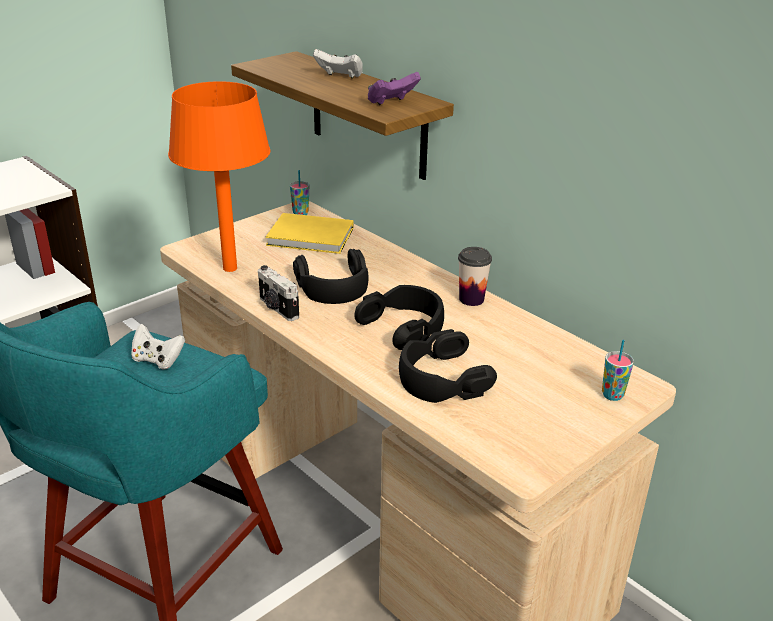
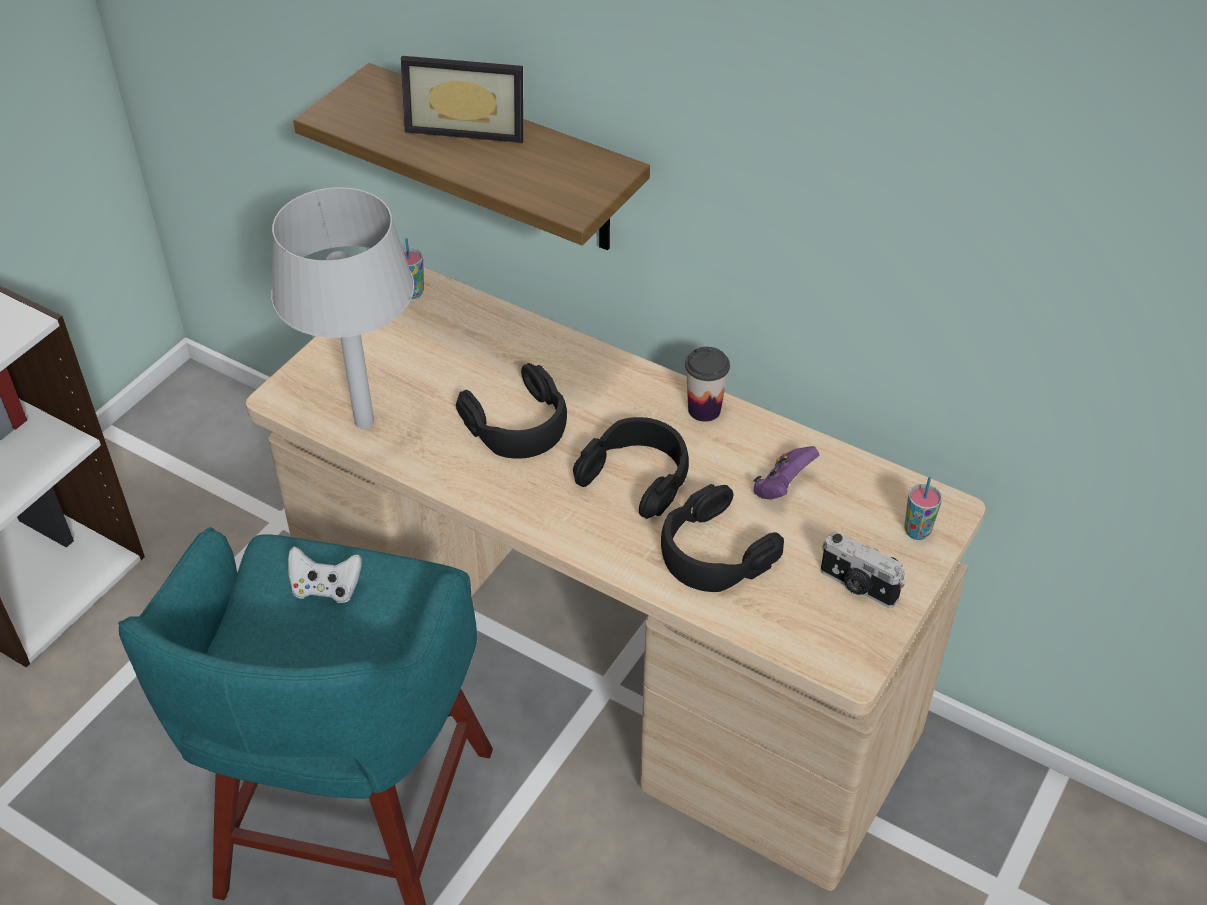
camera: 15 degrees left, 15 degrees up
(229, 268) = (363, 421): orange table lamp -> grey table lamp
(277, 308) = (462, 481): camera -> camera (857, 586)
(312, 237) = (450, 337): yellow book -> none
(340, 77) = (468, 125): white game controller -> picture frame
(391, 103) = (568, 180): purple game controller -> purple game controller (782, 487)

